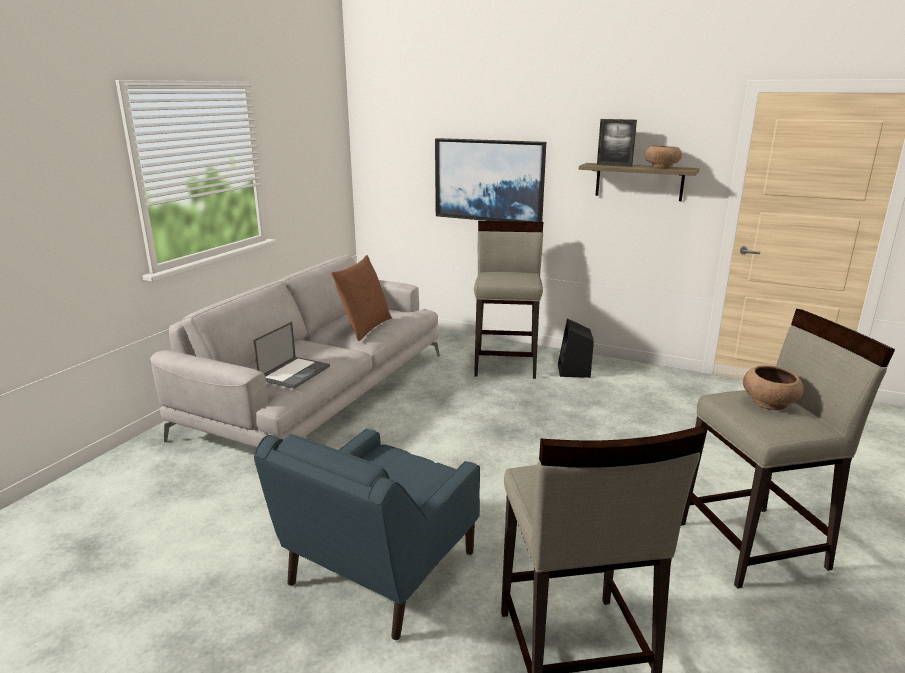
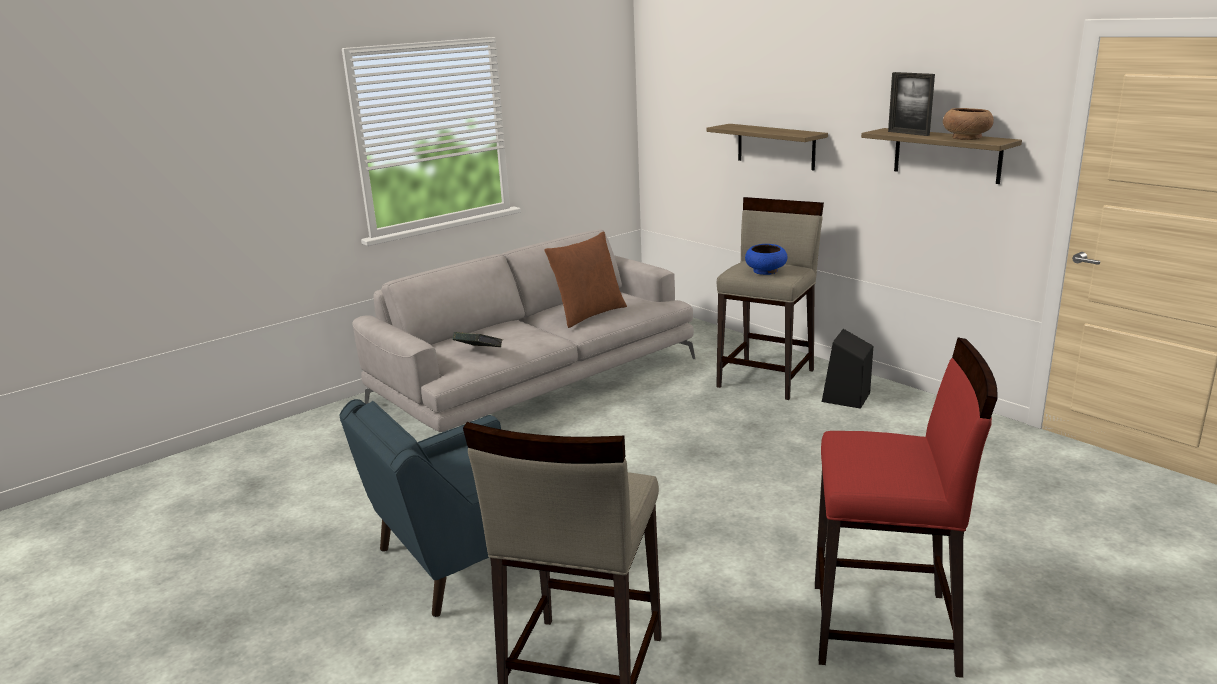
camera: 25 degrees right, 0 degrees up
(294, 372) = (479, 352): laptop -> book
(489, 180) = (775, 146): picture -> shelf
(511, 278) = (766, 271): none -> blue bowl
(753, 545) = (885, 629): beige stool -> red stool
(769, 403) = (892, 450): brown bowl -> none

